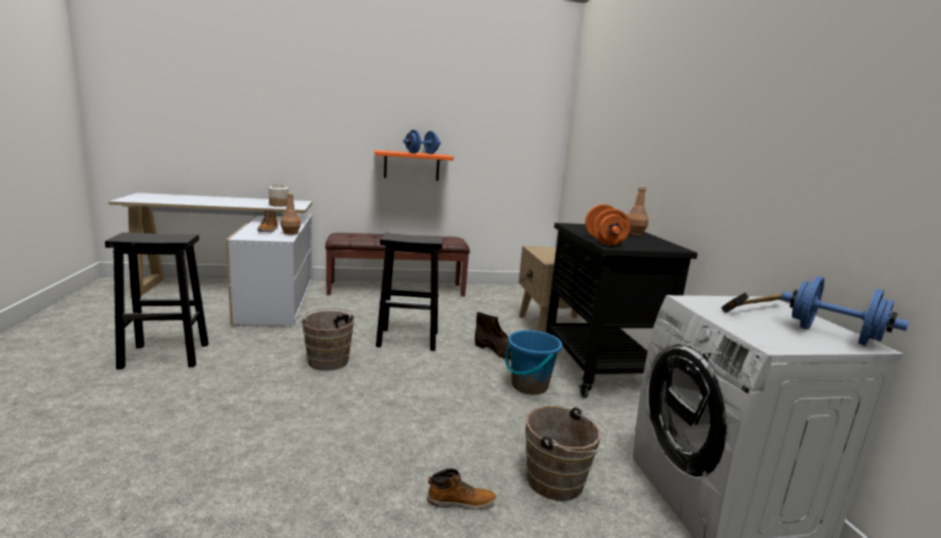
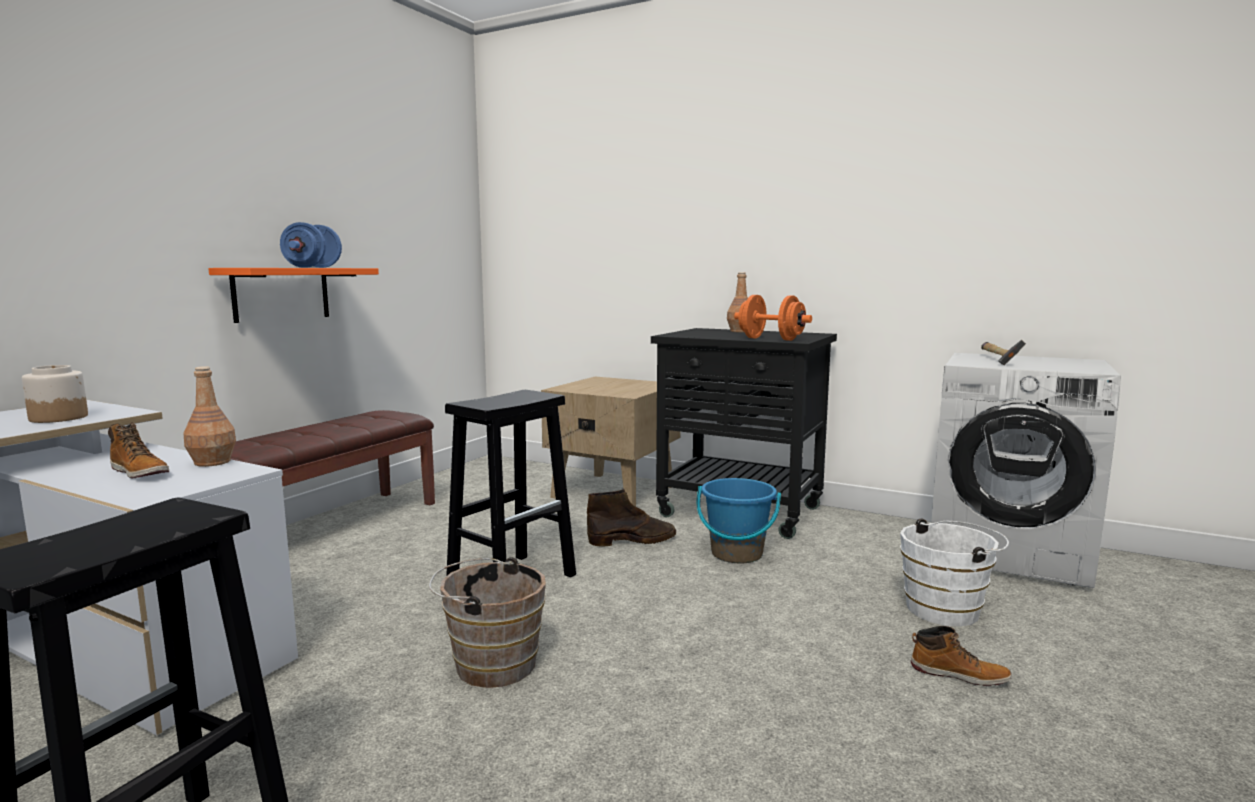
camera: 50 degrees left, 5 degrees down
(461, 501) = (958, 674): boot -> boot turned 75 degrees clockwise
(559, 484) = (948, 609): brown bucket -> white bucket
(833, 335) = (1066, 361): blue dumbbell -> none

